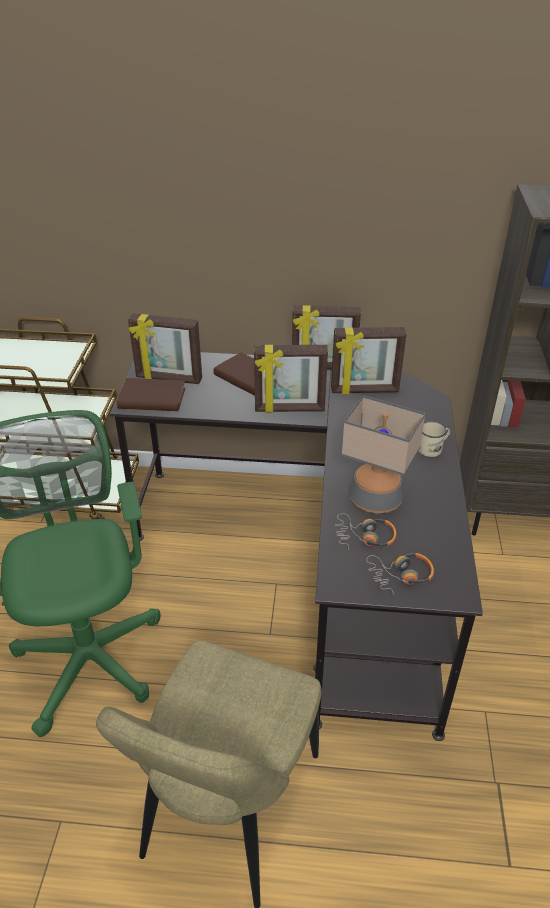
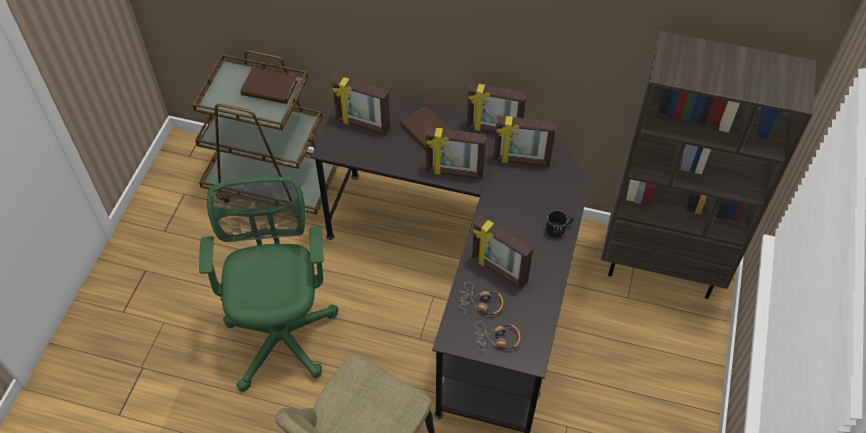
camera: 10 degrees right, 15 degrees up
(152, 398) = (346, 145): brown book -> brown book (269, 88)
(375, 499) = (498, 271): table lamp -> picture frame
(433, 448) = (558, 229): beige mug -> black mug

